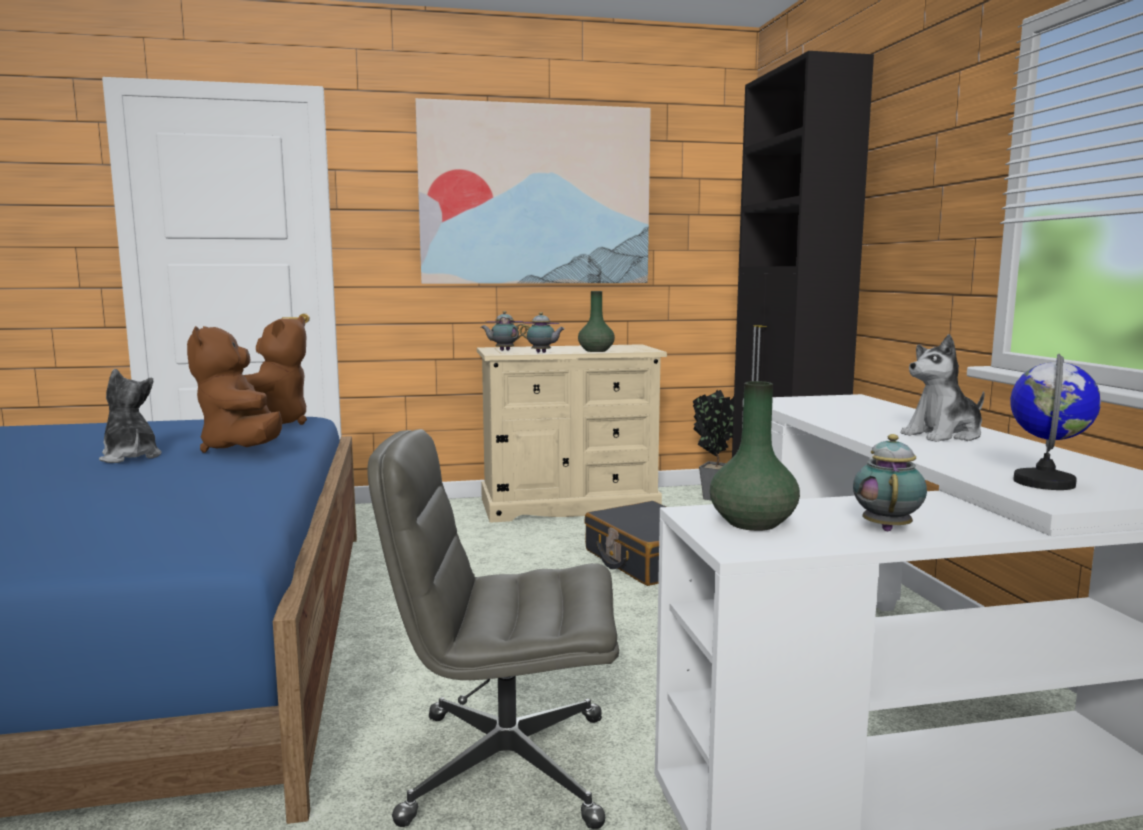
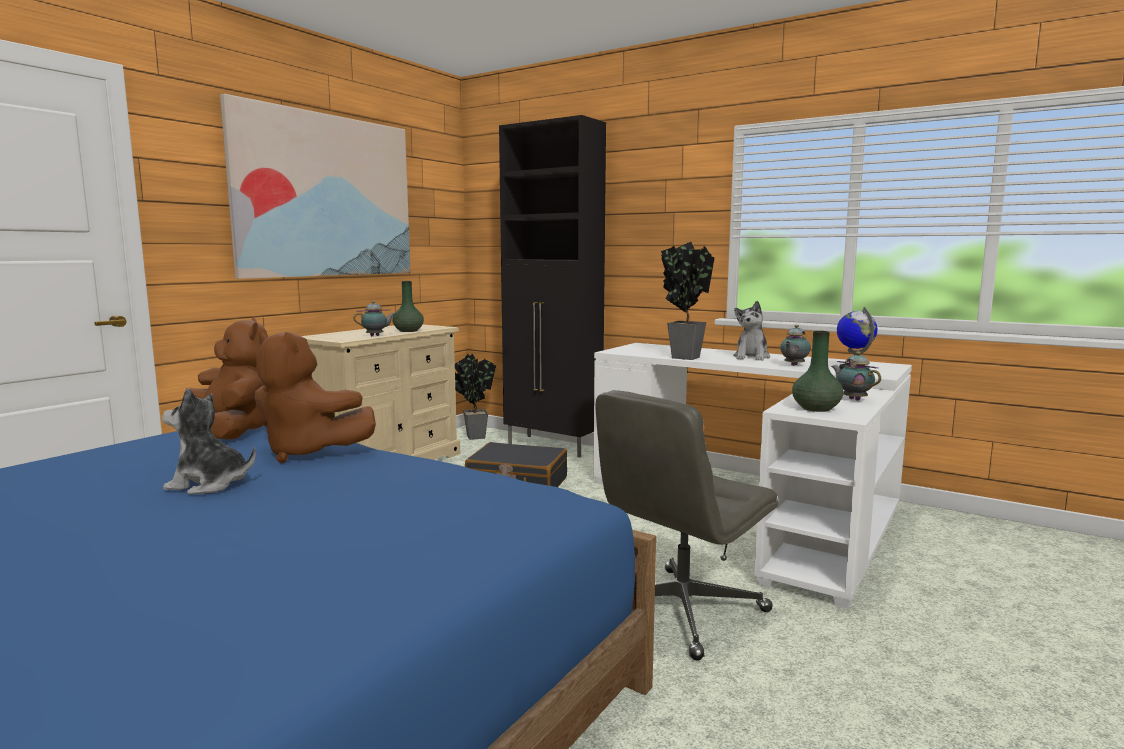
camera: 45 degrees left, 0 degrees up
(503, 350) = (332, 337): teapot -> teapot (793, 365)
(831, 419) = (682, 357): none -> potted plant

